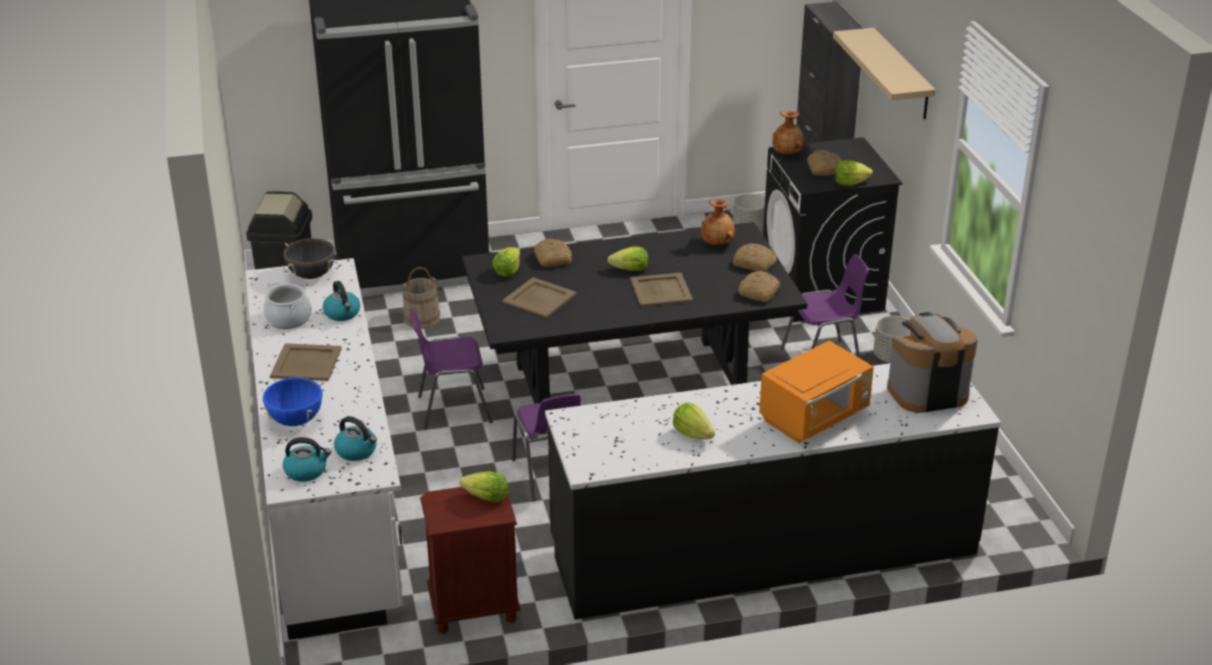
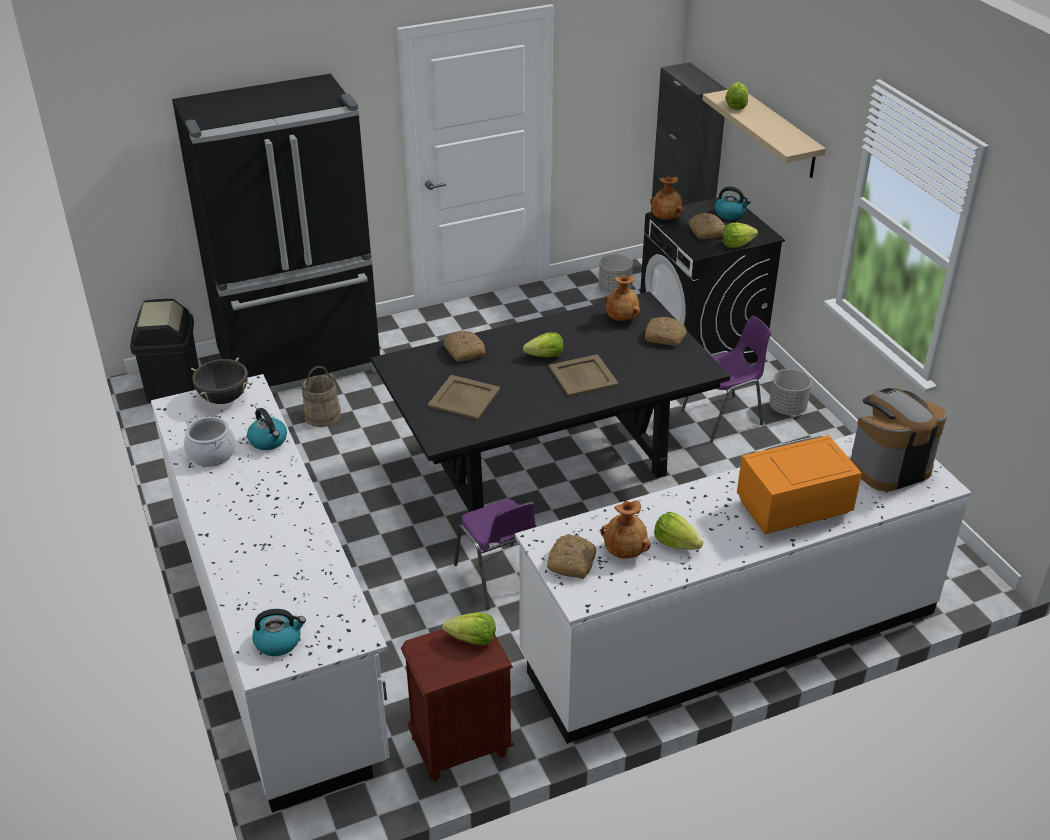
camera: 10 degrees left, 5 degrees up
(295, 420) = (250, 578): blue cooking pot -> none
(305, 363) = (244, 505): beige tray -> none
(357, 451) = (328, 609): kettle -> kettle (730, 214)
(452, 409) = (378, 513): purple chair -> none
(508, 271) = (423, 370): lettuce -> lettuce (736, 105)
(642, 435) = (625, 551): none -> brown vase
(758, 292) = (679, 368): bread -> bread (571, 561)
(762, 548) = (729, 634): black counter -> white counter
(815, 417) = (791, 508): orange microwave -> orange microwave turned 150 degrees counterclockwise

